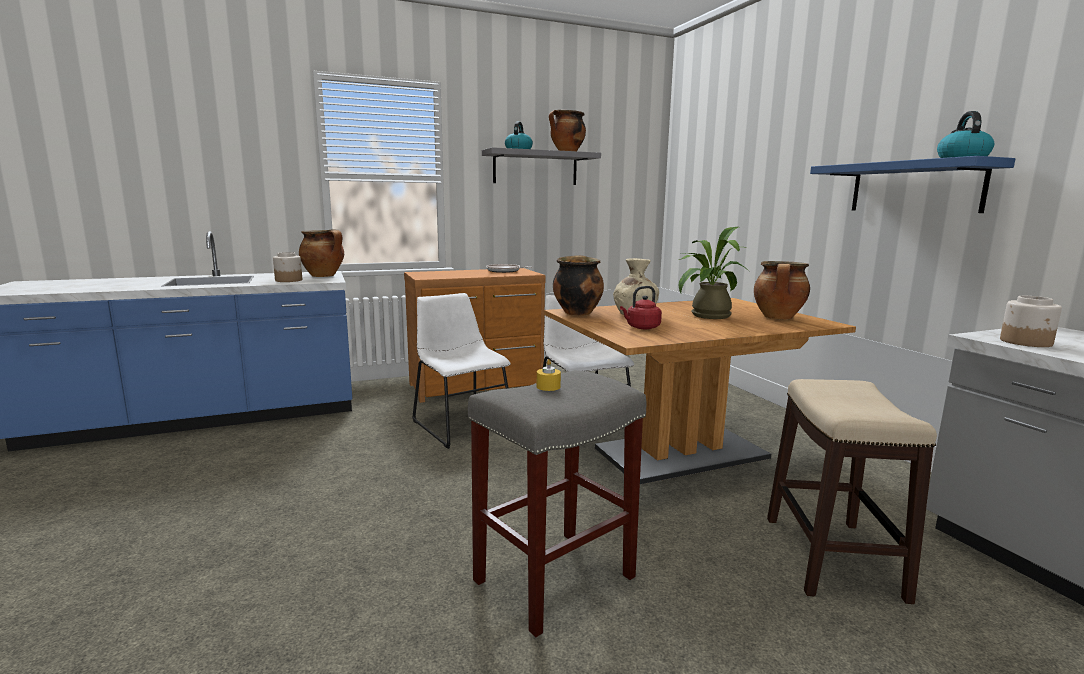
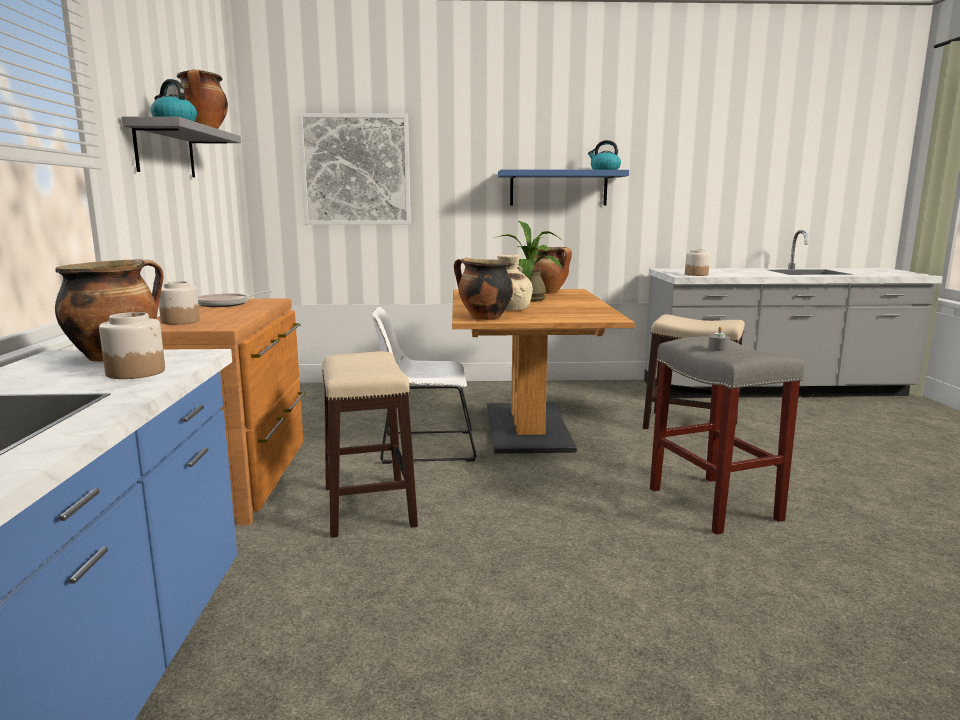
camera: 70 degrees left, 0 degrees up
(437, 273) = (180, 321): none -> jar
(461, 424) = (368, 505): white chair -> stool
(548, 387) = (718, 349): yellow candle -> grey candle
(641, 327) = (563, 313): red kettle -> none
(728, 173) = (356, 170): none -> picture

